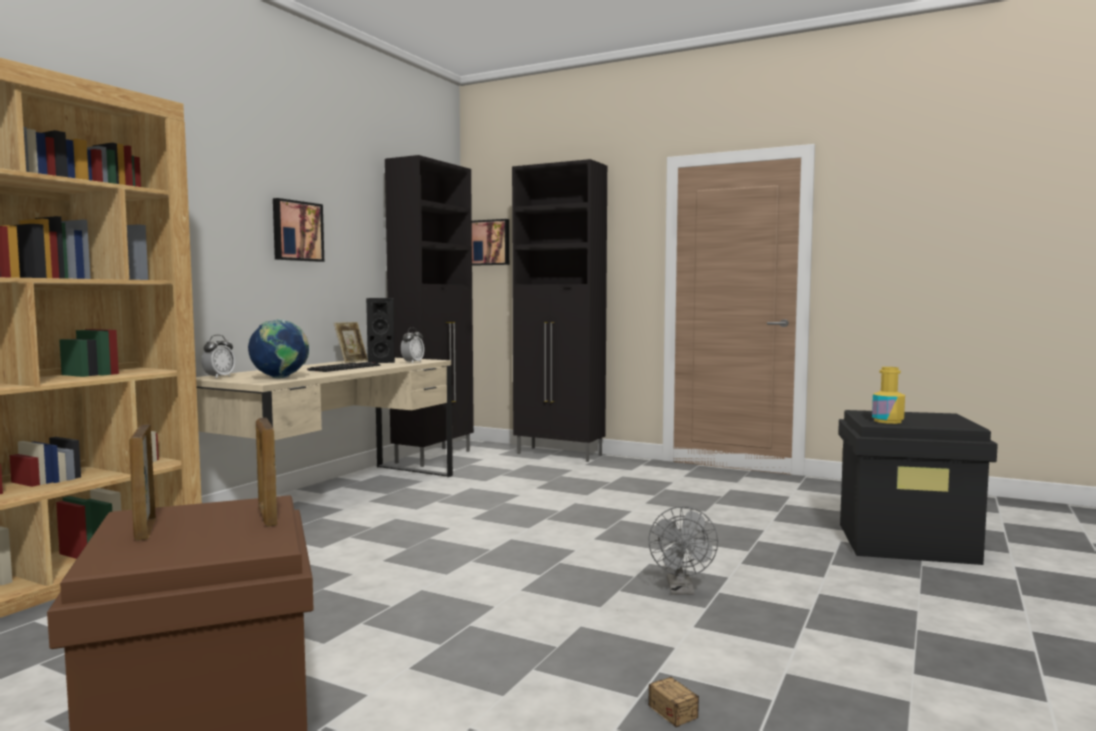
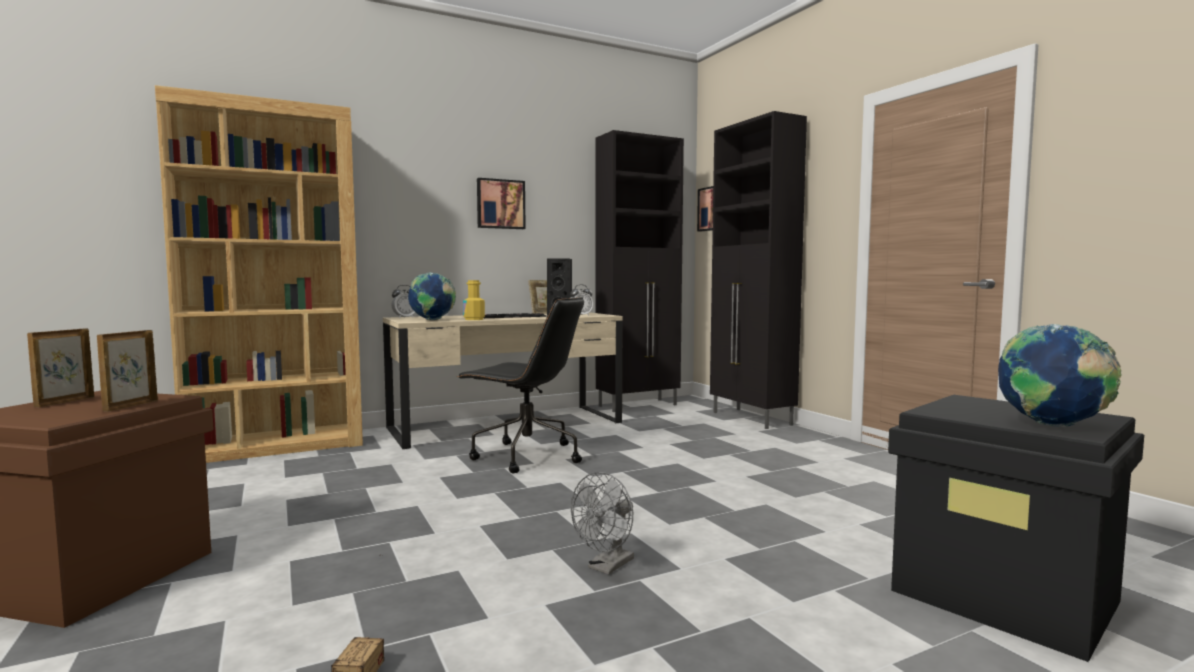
camera: 35 degrees right, 0 degrees up
(428, 523) = (525, 456): none -> black office chair
(887, 421) = (959, 412): yellow bottle -> yellow bottle (474, 319)
(947, 423) = (1052, 426): none -> globe

